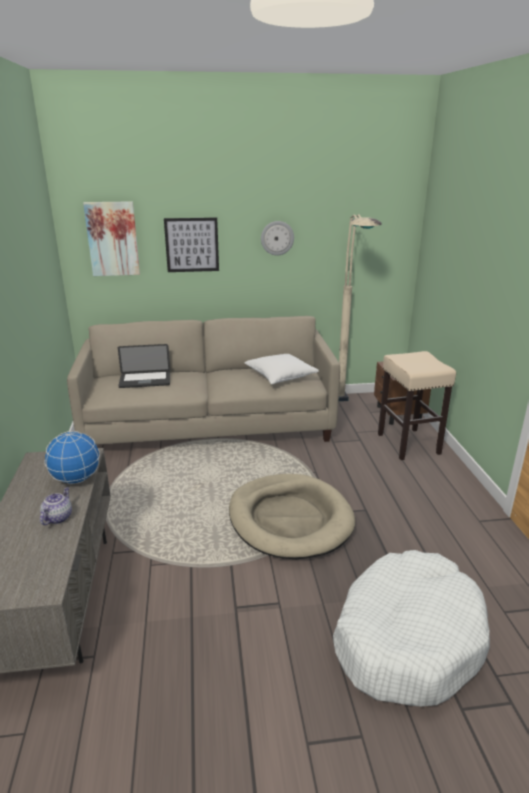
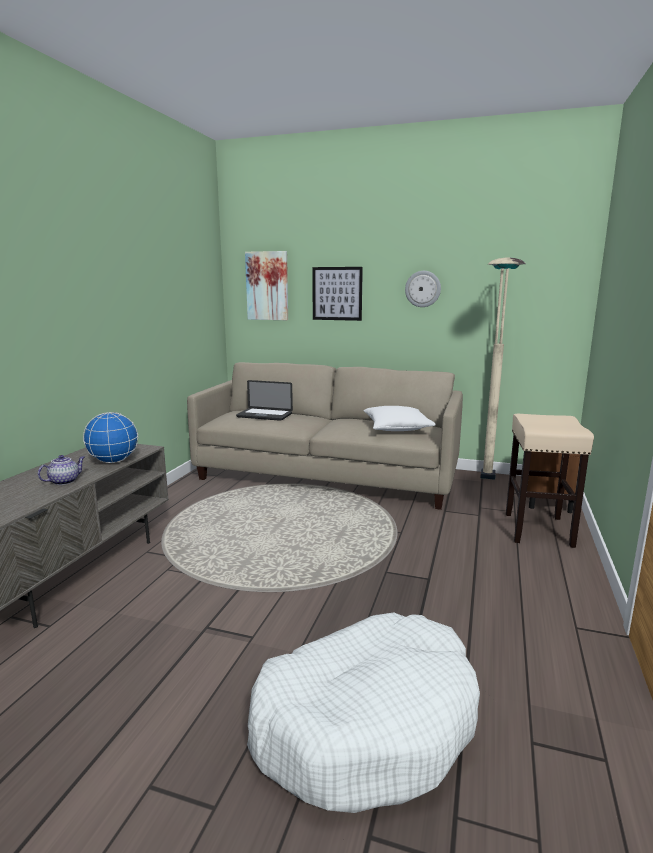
camera: 25 degrees right, 10 degrees down
(290, 519) = (334, 566): beige dog bed -> none

